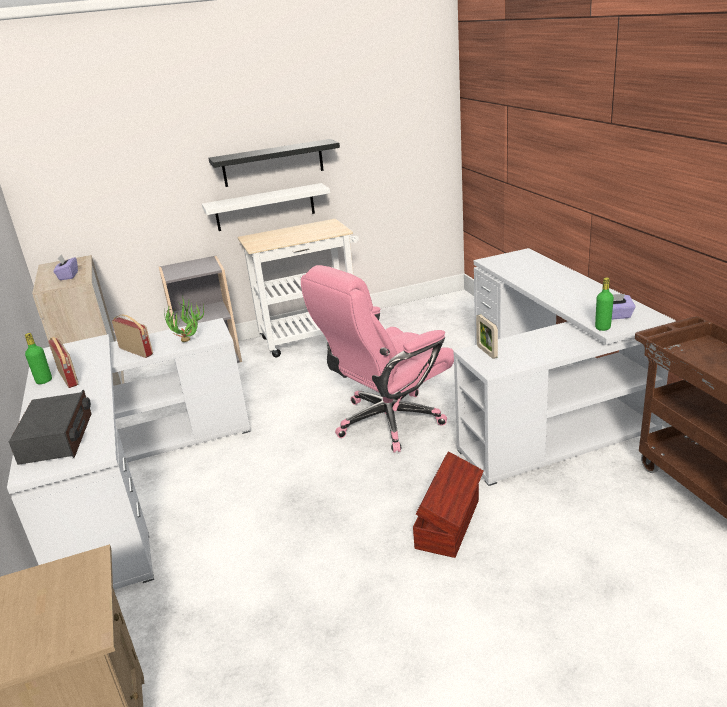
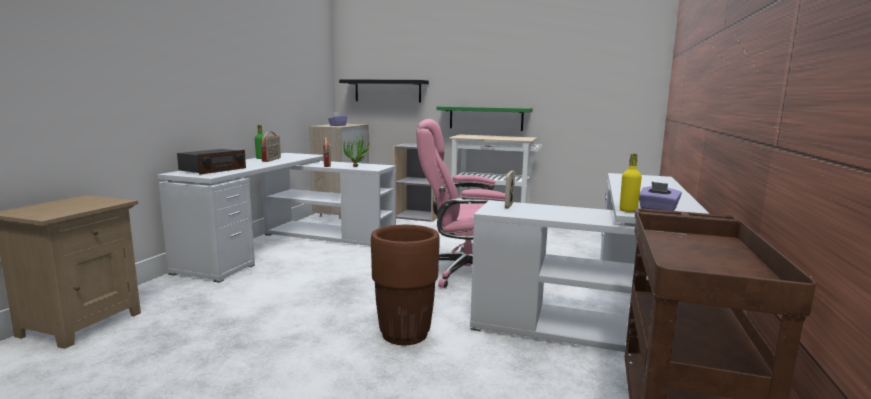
camera: 35 degrees right, 15 degrees down
(265, 207) = (486, 118): white shelf -> green shelf
(273, 163) = (498, 86): black shelf -> black shelf (387, 91)
(449, 523) = (405, 334): brown storage box -> brown planter
(602, 328) = (628, 211): green bottle -> yellow bottle

